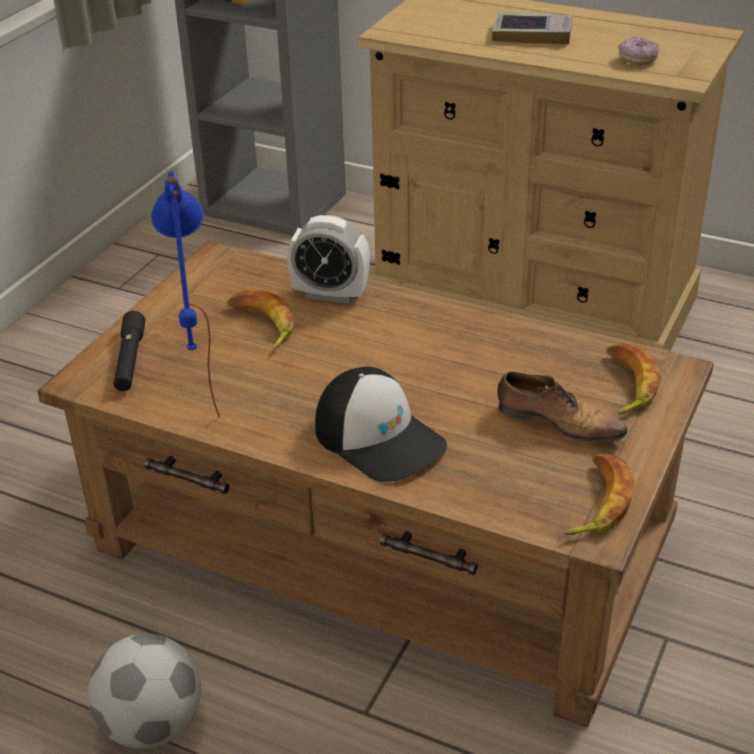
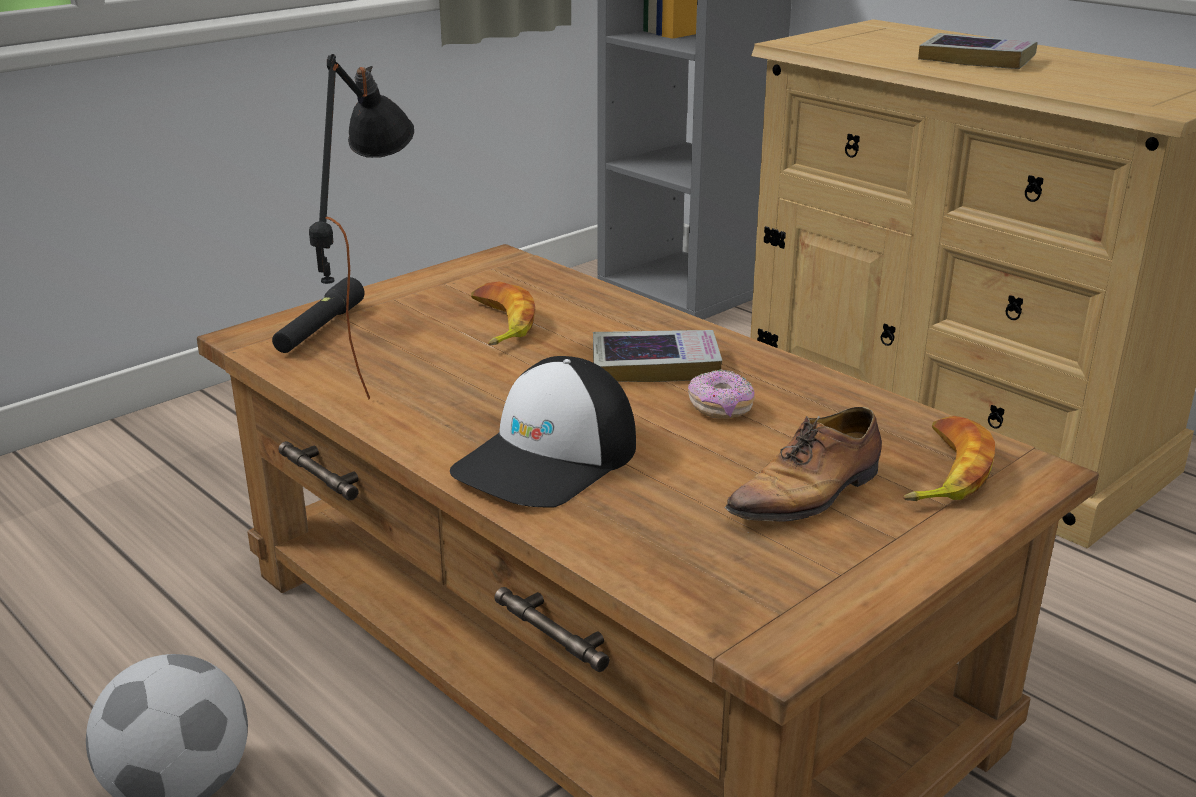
camera: 20 degrees right, 10 degrees down
(197, 387) = (371, 366): blue table lamp -> black table lamp
(330, 294) = (604, 311): alarm clock -> none
(380, 438) = (548, 460): cap -> cap turned 60 degrees clockwise
(398, 338) = (655, 365): none -> book
(557, 423) = (808, 494): shoe -> shoe turned 90 degrees clockwise
(597, 502) = (804, 600): banana -> none
(637, 60) = (1106, 89): donut -> donut (720, 409)

